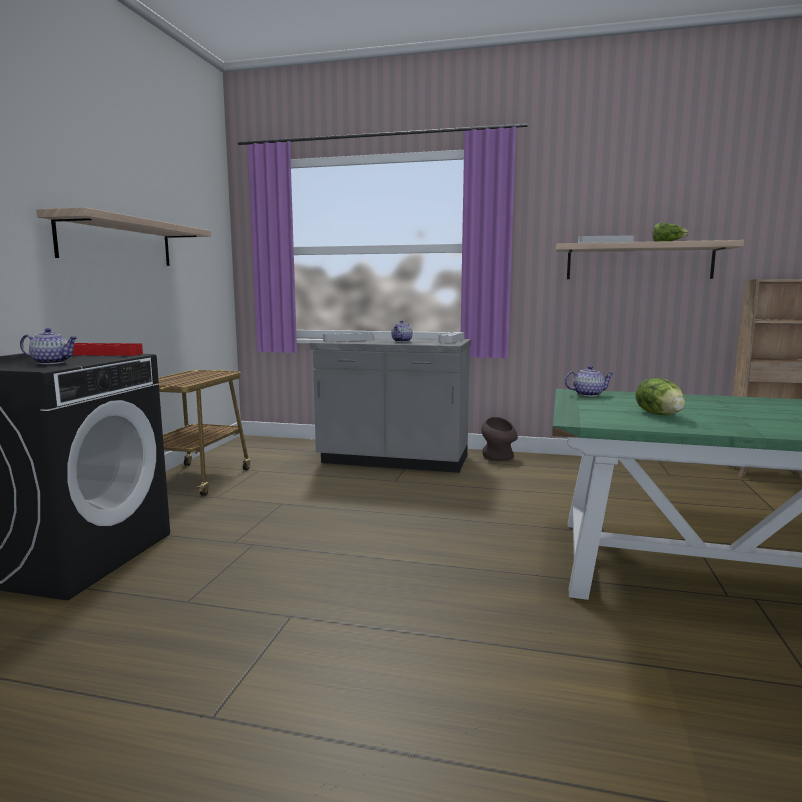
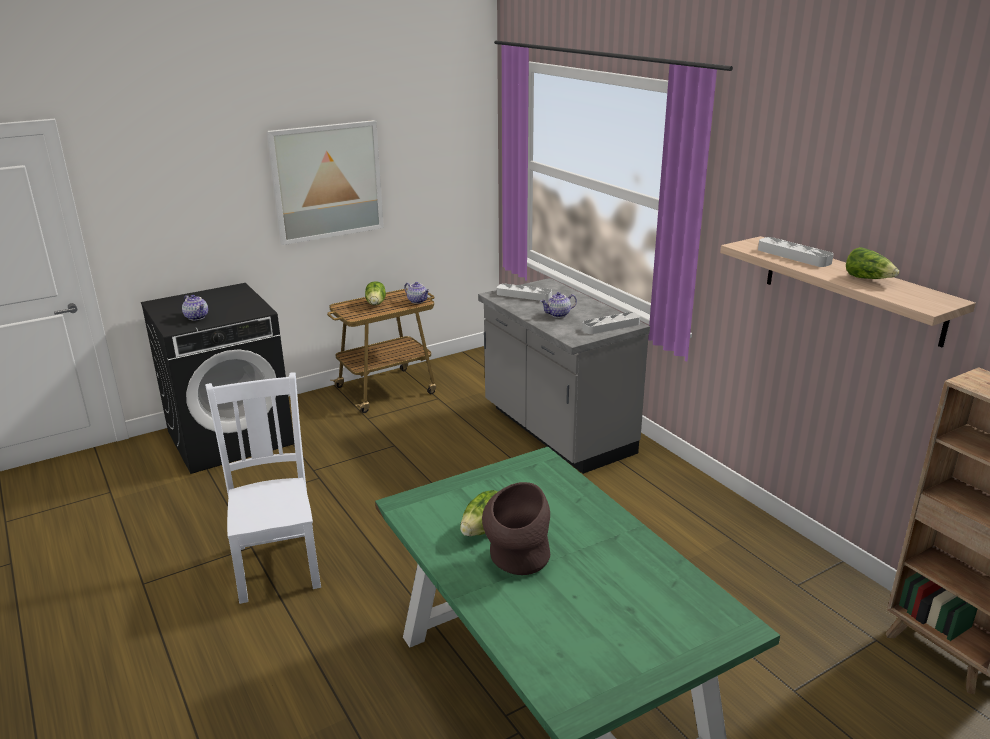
camera: 45 degrees right, 15 degrees up
(103, 354) = (252, 304): red tray -> none
(117, 242) = (327, 181): shelf -> picture
(183, 378) = (376, 303): none -> lettuce
(349, 612) = (278, 563): none -> white chair
(498, 458) = (662, 471): brown vase -> brown vase (517, 561)
(588, 394) = (536, 470): teapot -> teapot (418, 301)

